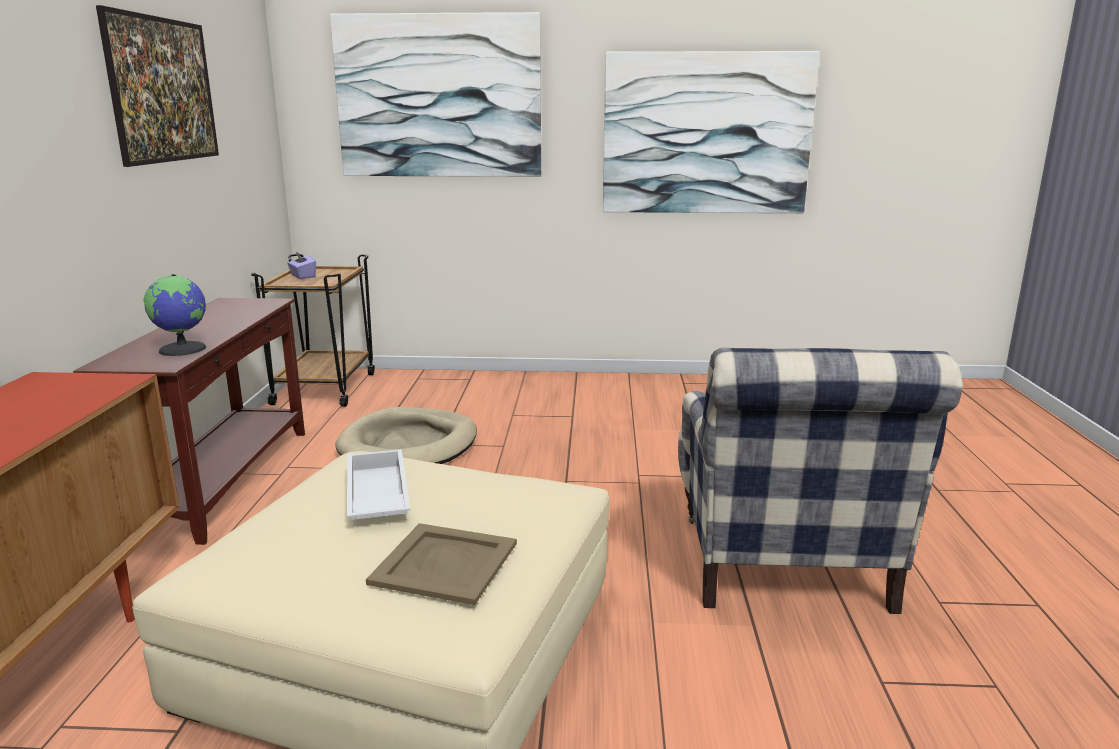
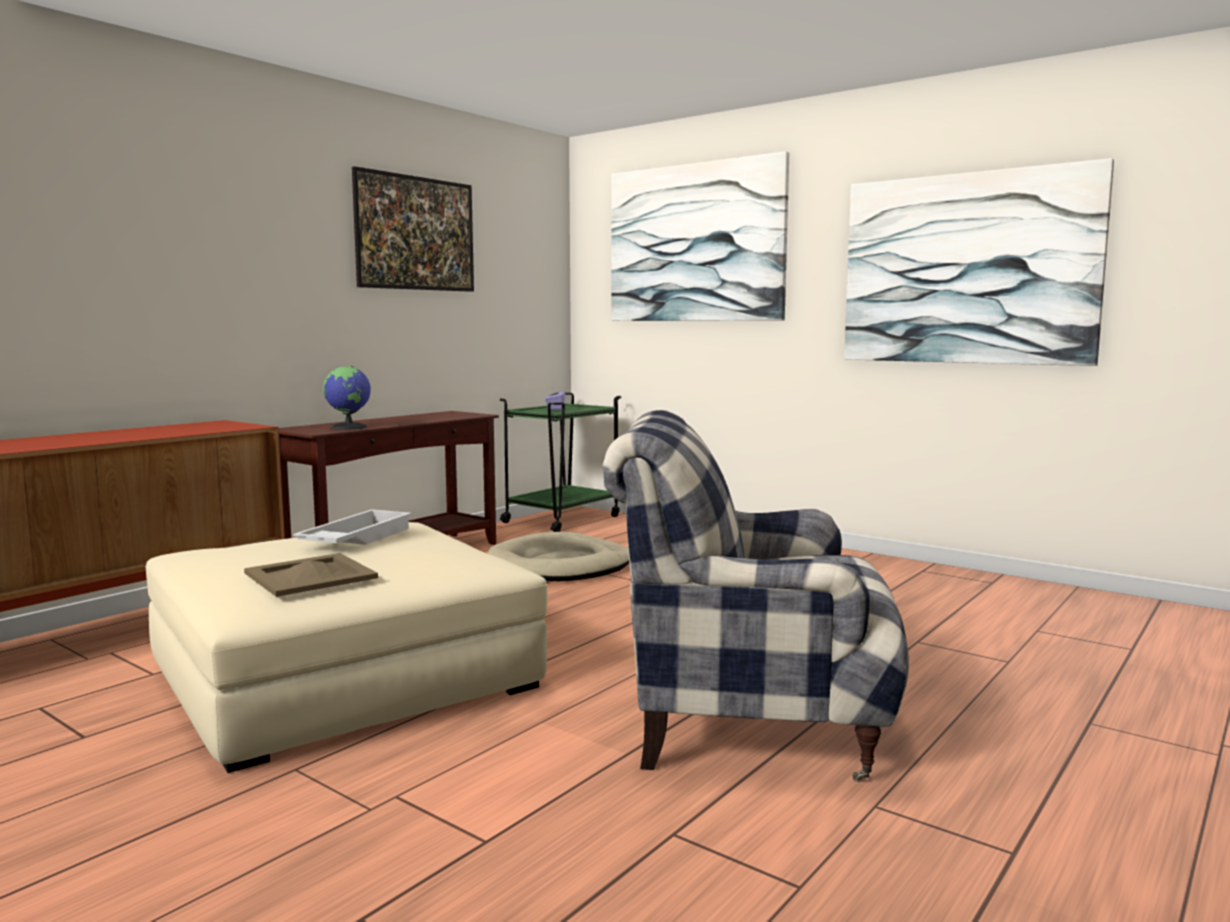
camera: 35 degrees right, 10 degrees down
(325, 388) = (562, 519): brown cart -> green cart
(782, 563) = (749, 723): armchair -> armchair turned 60 degrees clockwise

